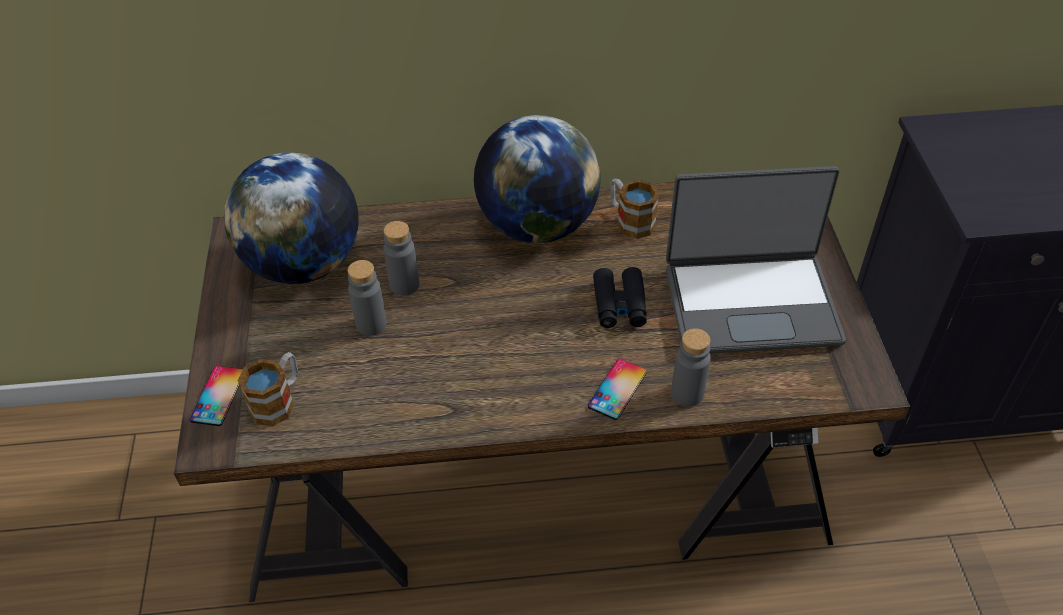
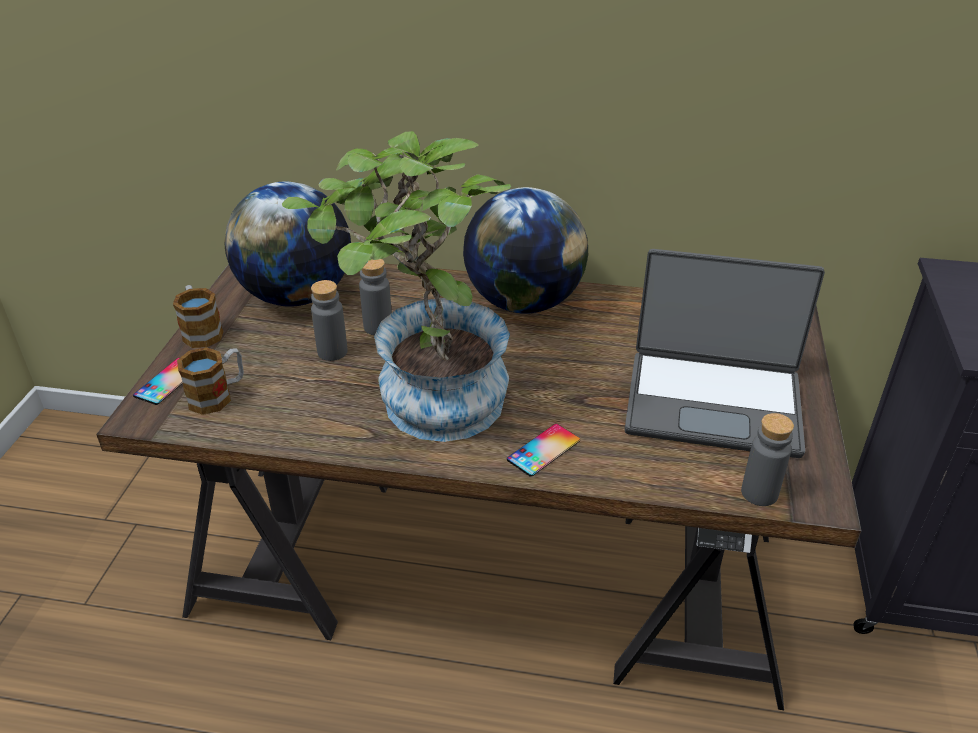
camera: 15 degrees right, 10 degrees down
(487, 364) = (424, 404): none -> potted plant
(619, 304) = (576, 379): black binoculars -> none
(630, 220) = (615, 313): mug -> mug (201, 331)
(687, 393) = (615, 468): grey bottle -> grey bottle (759, 493)

